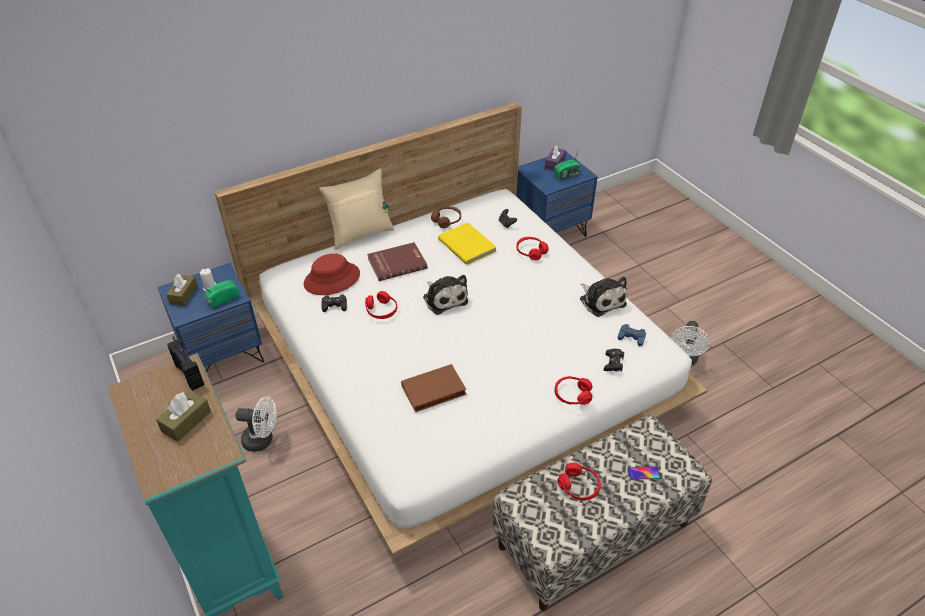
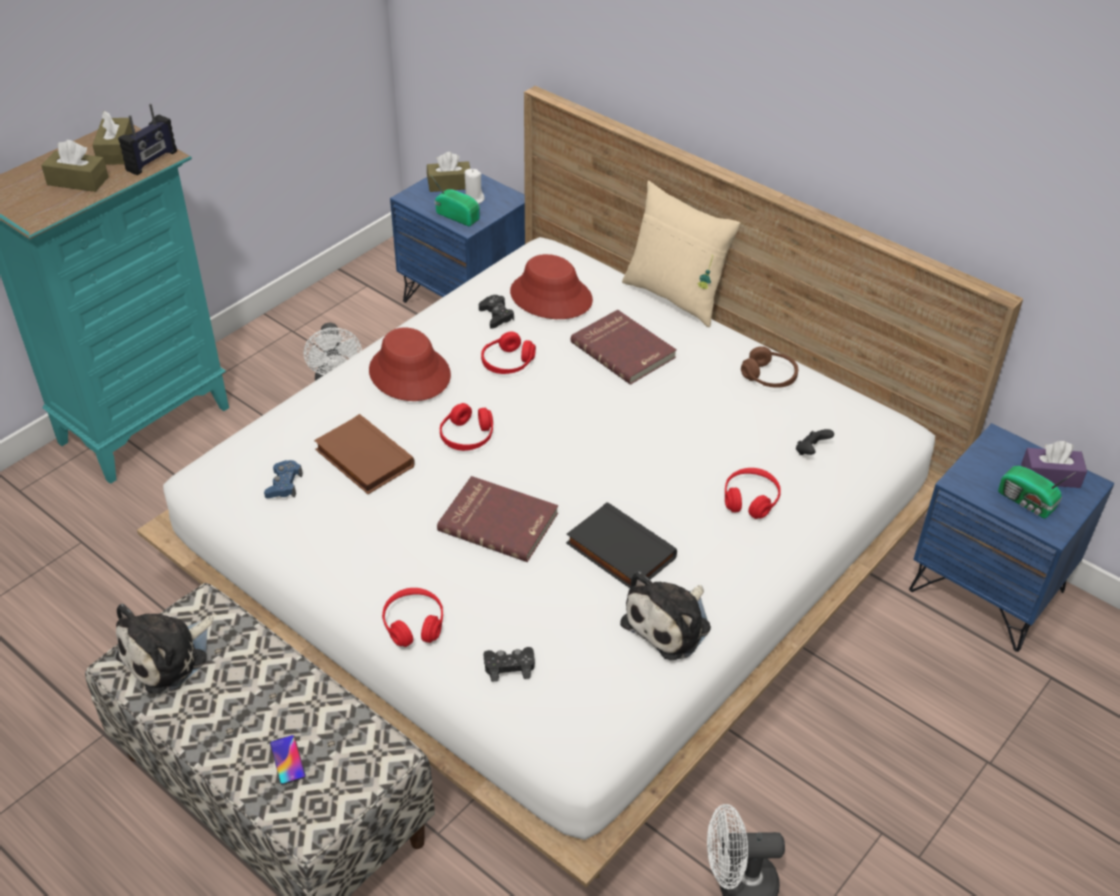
camera: 70 degrees right, 0 degrees up
(157, 394) = (116, 151): none -> brown tissue box
(366, 355) = (409, 373): none -> red hat
(444, 298) = (568, 421): plush toy -> plush toy (168, 655)
(468, 245) = (718, 416): yellow book -> none
(510, 343) = (499, 521): none -> red book
(549, 305) = (618, 552): none -> black book
(579, 486) = (240, 677): red headphones -> red headphones (467, 436)
(631, 337) = (589, 684): blue game controller -> blue game controller (284, 484)

